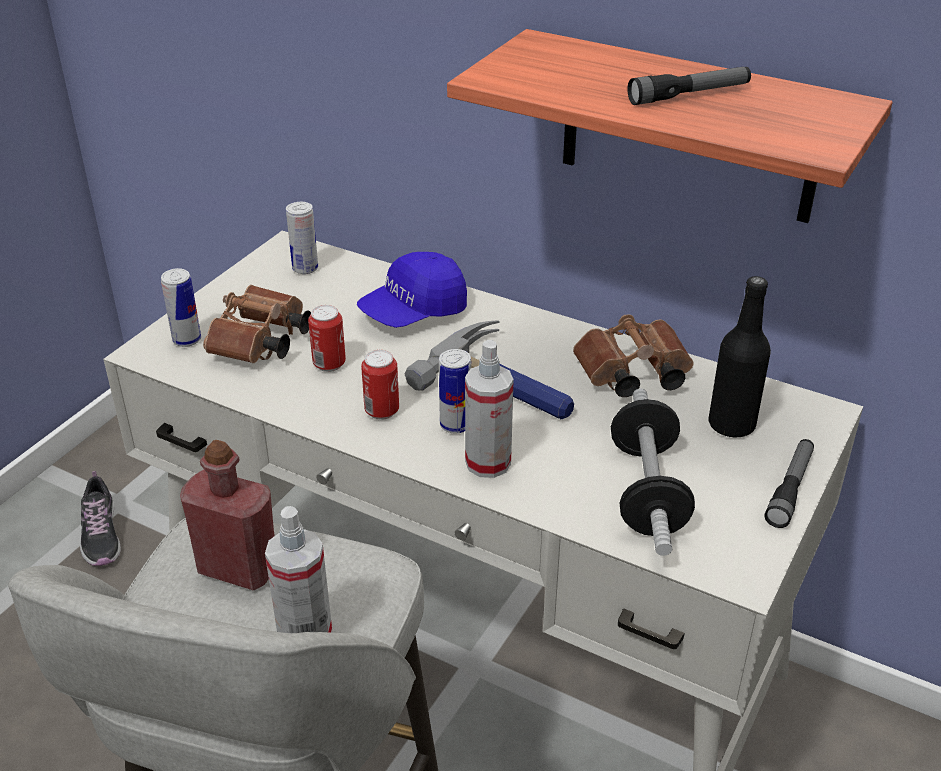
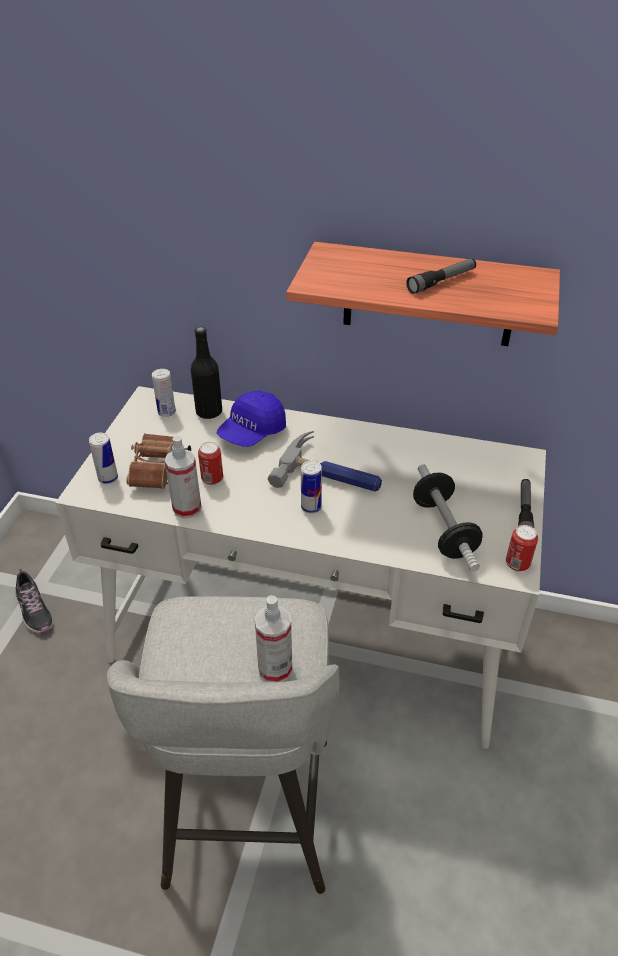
camera: 15 degrees left, 5 degrees up
(238, 569) = (213, 633): red bottle -> none
(382, 411) = (260, 506): can -> can (517, 564)
(488, 462) = (341, 529): spray bottle -> spray bottle (187, 508)
(630, 376) = (405, 454): brown binoculars -> none
(731, 425) = (476, 476): black bottle -> black bottle (209, 412)

